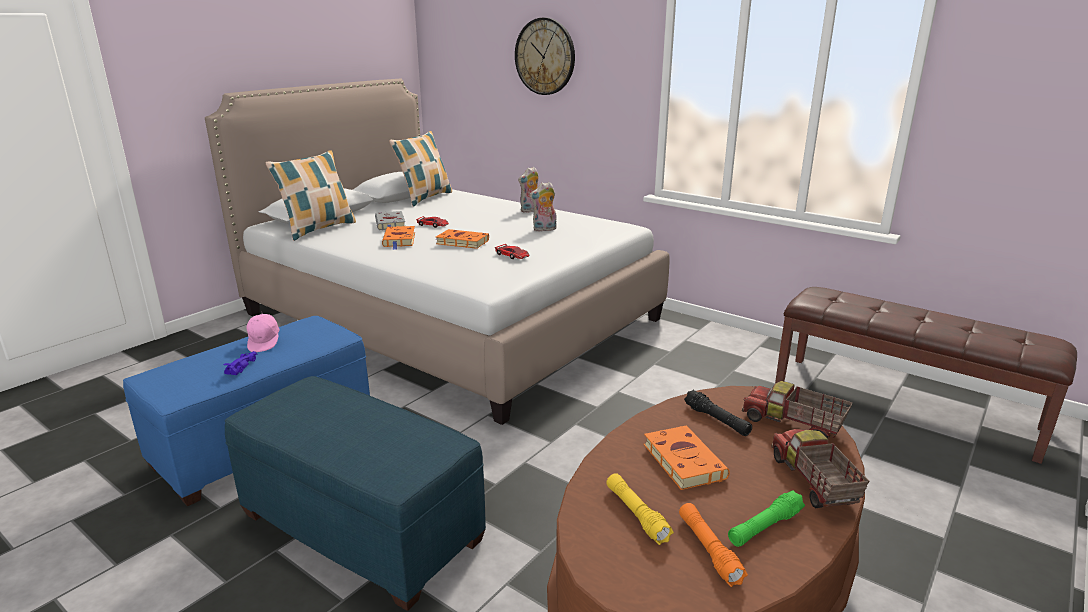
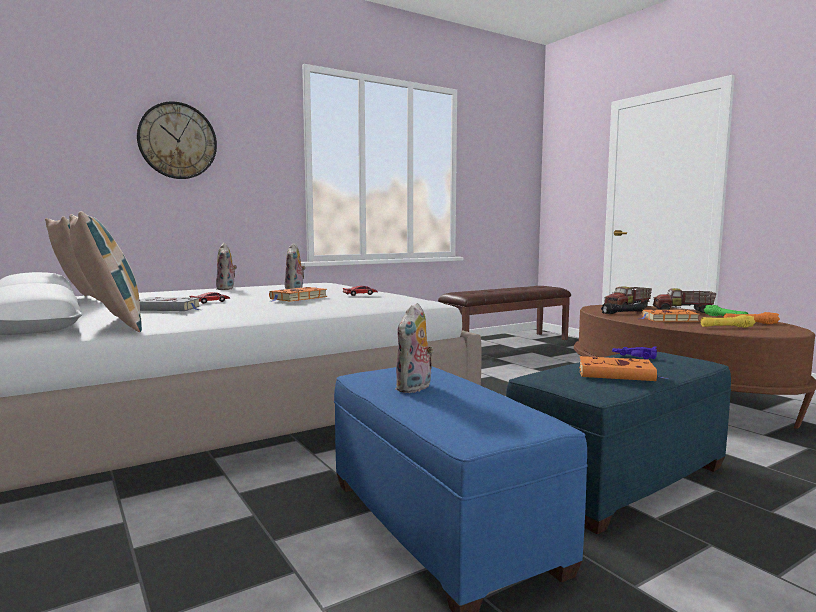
camera: 70 degrees left, 15 degrees down
(243, 365) = (477, 395): purple toy car -> purple toy car (633, 356)
(265, 342) = (415, 388): pink cap -> plush toy
(399, 240) = (245, 308): orange book -> orange book (618, 374)

